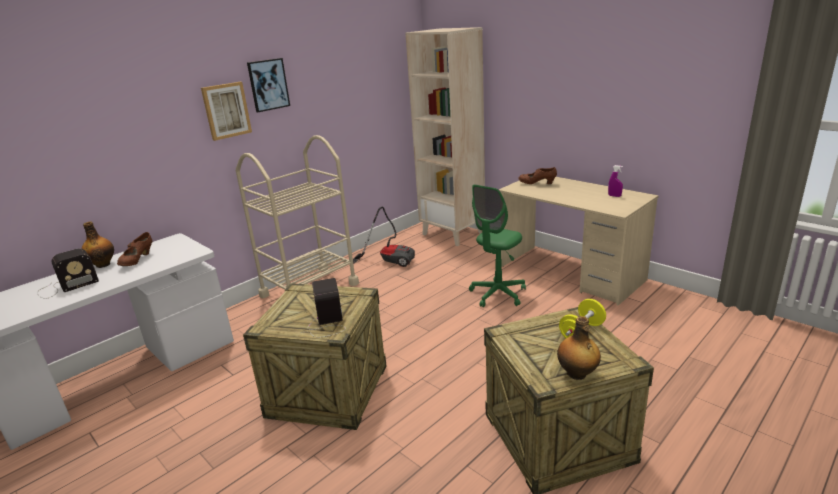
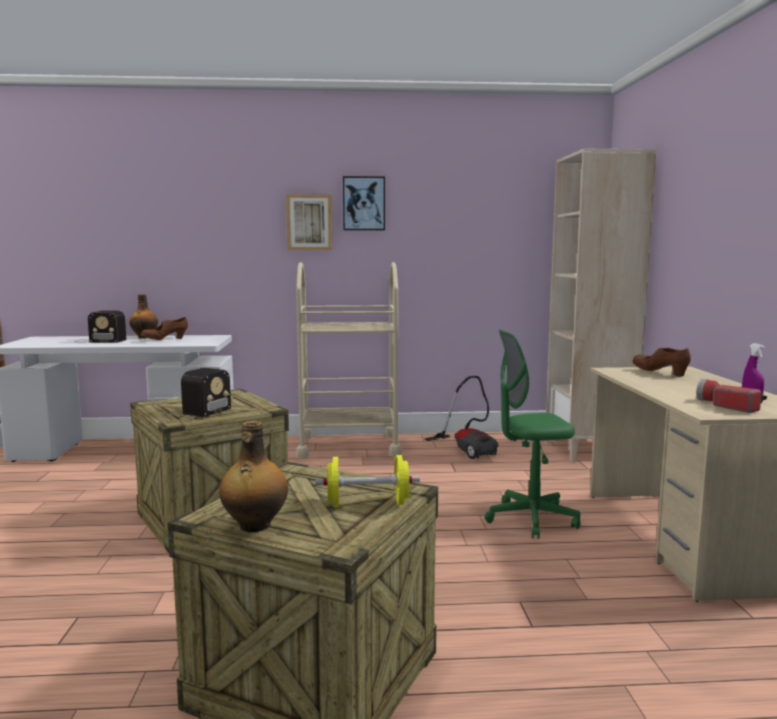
camera: 40 degrees right, 15 degrees down
(612, 202) = (726, 405): none -> flashlight

